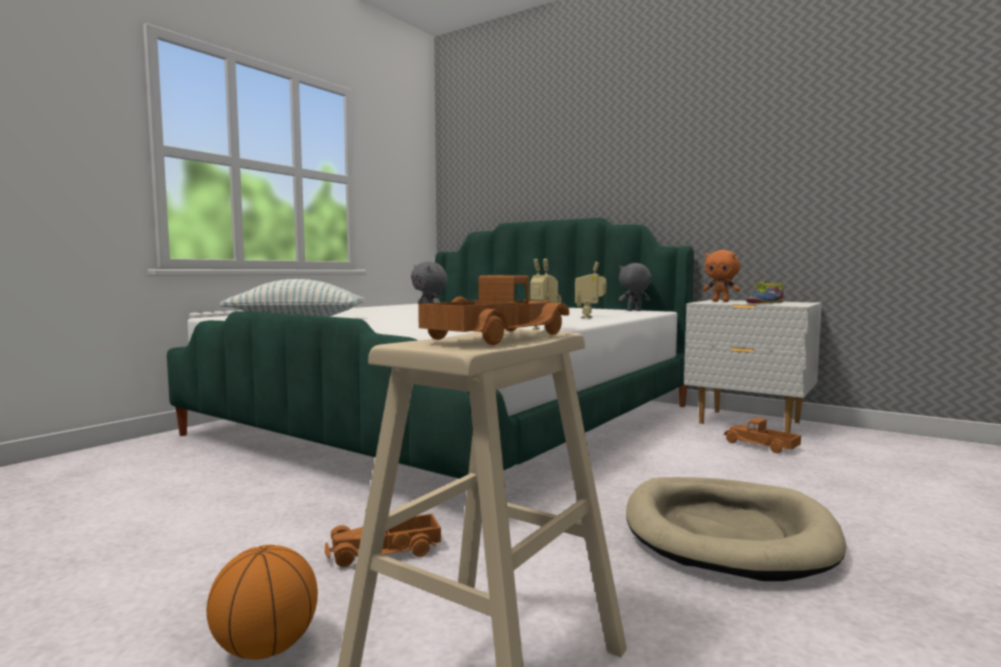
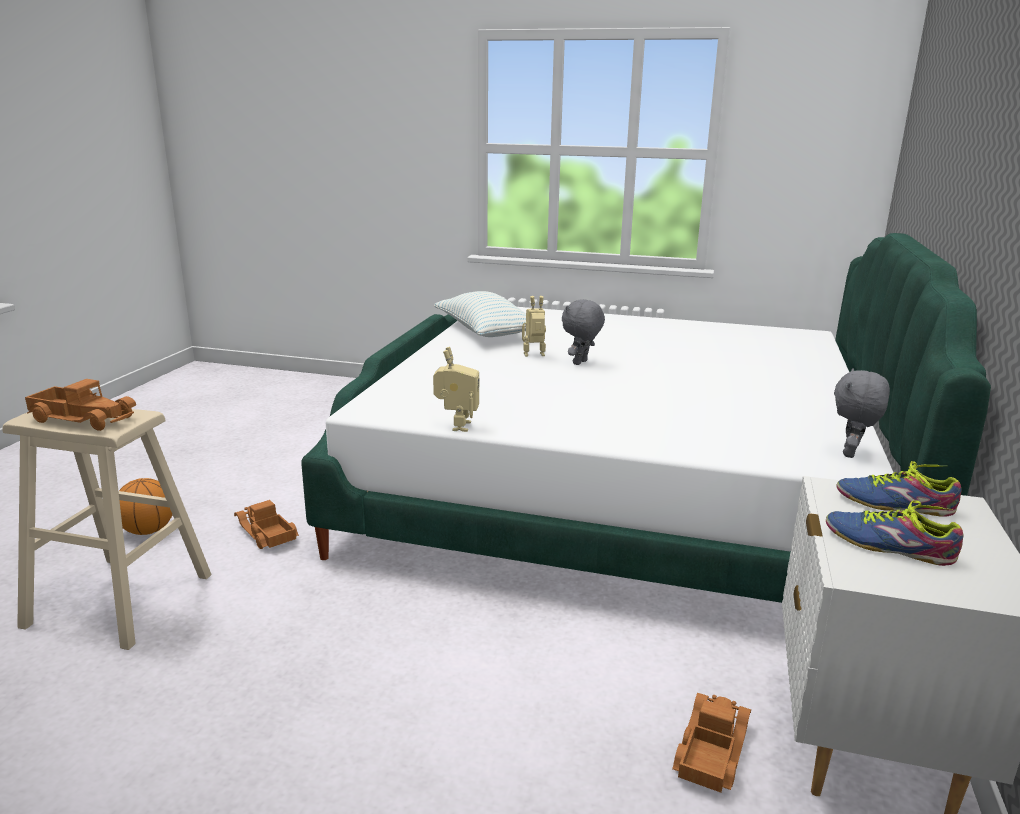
camera: 70 degrees right, 15 degrees up
(590, 317) = (662, 434): toy robot -> toy robot (534, 355)
(634, 310) = (851, 454): grey plush toy -> grey plush toy turned 120 degrees counterclockwise
(721, 301) = (895, 504): orange plush toy -> shoe
(727, 533) = (333, 702): beige dog bed -> none

